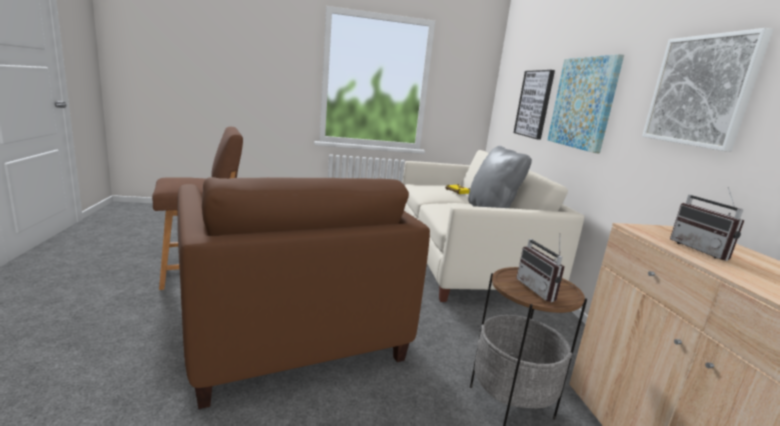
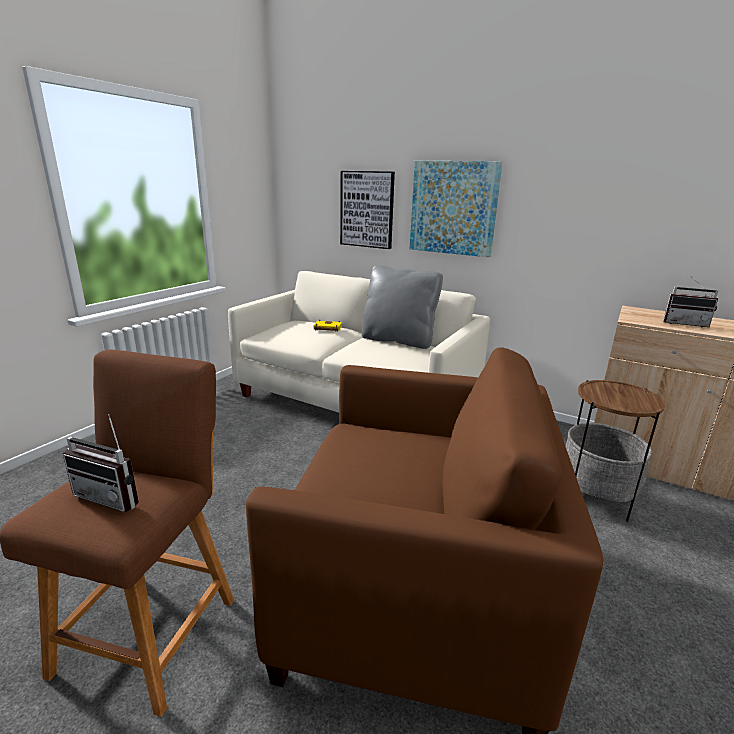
camera: 50 degrees left, 5 degrees up
(540, 290) = (631, 398): radio -> radio (114, 496)
(700, 91) = (601, 198): picture -> none

